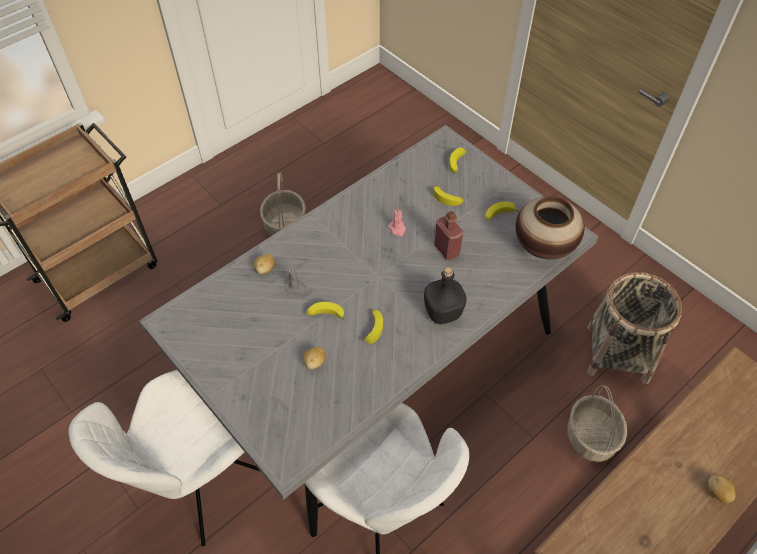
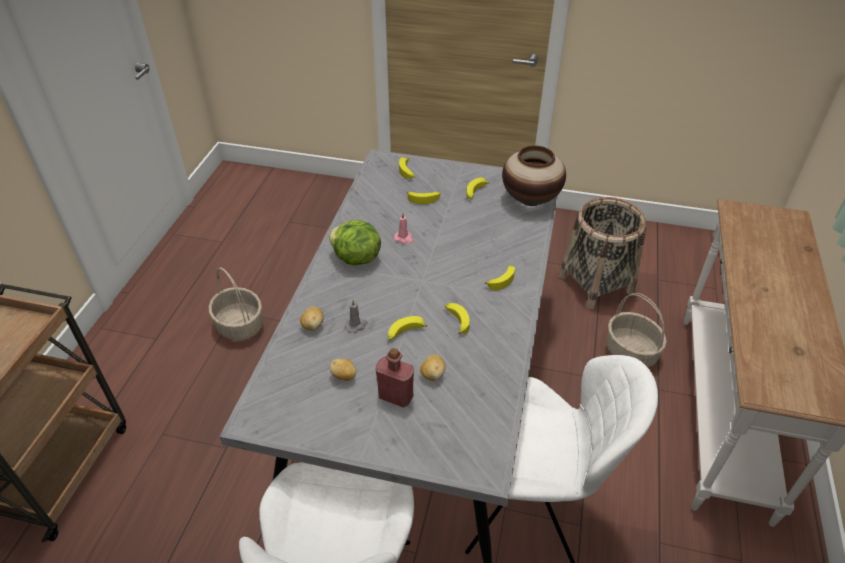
camera: 35 degrees left, 10 degrees down
(344, 227) = (356, 258): none -> lettuce
(443, 312) = (502, 280): black bottle -> banana
(447, 250) = (459, 235): red bottle -> red bottle (396, 396)
(717, 492) = (805, 292): potato -> potato (344, 376)

